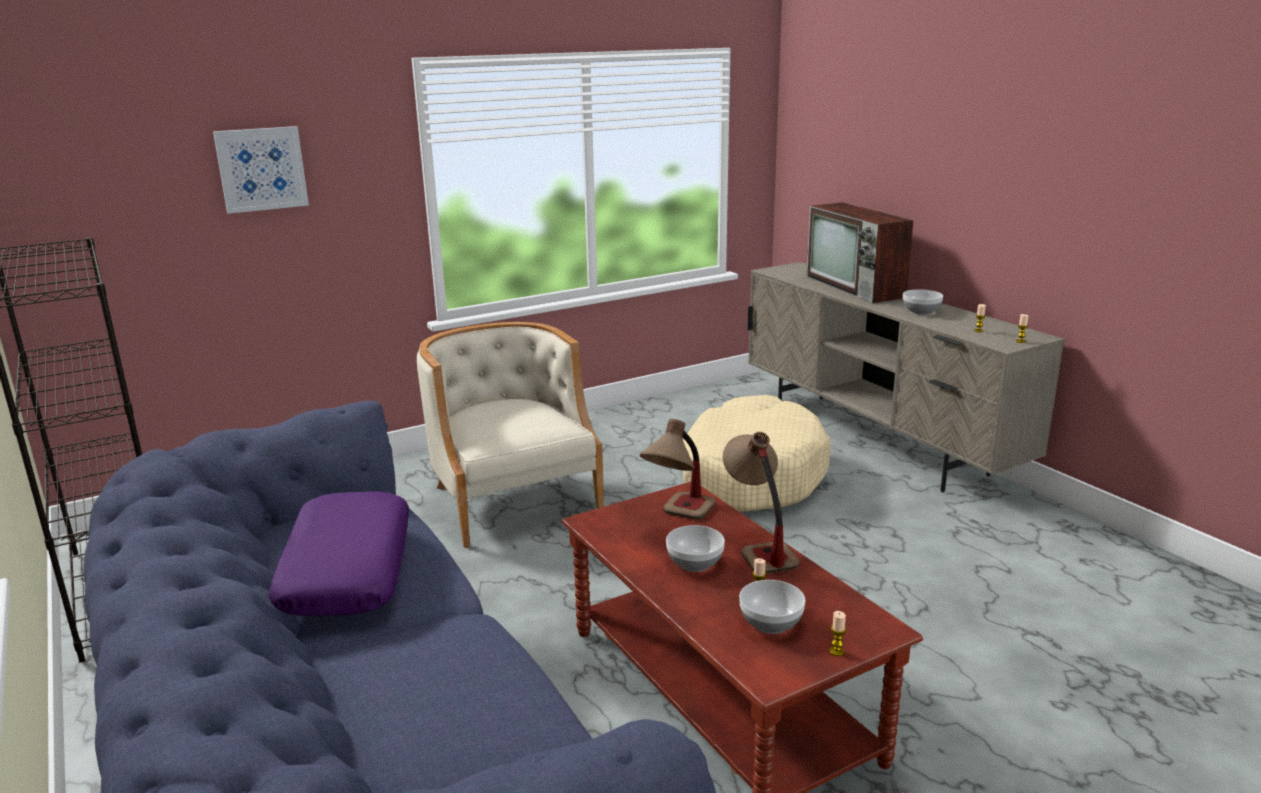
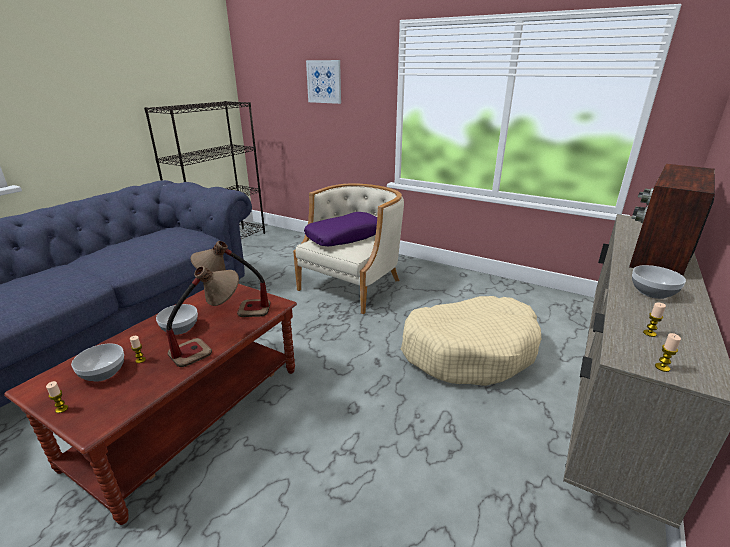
camera: 60 degrees right, 5 degrees up
(347, 570) = (133, 247): purple pillow -> purple pillow (345, 237)

